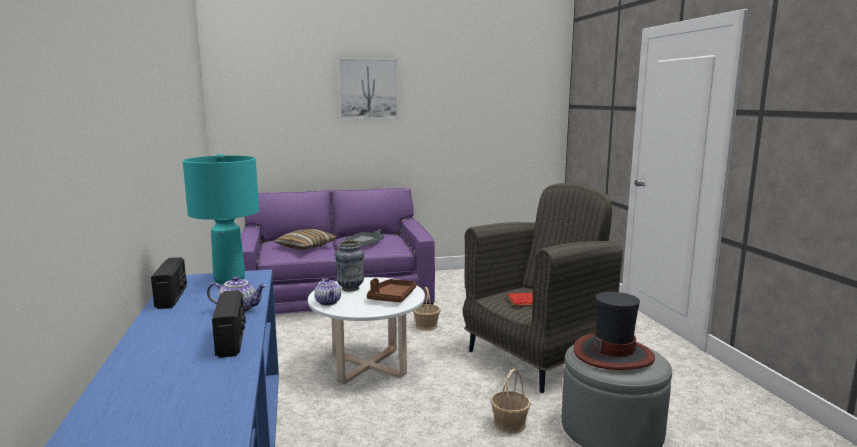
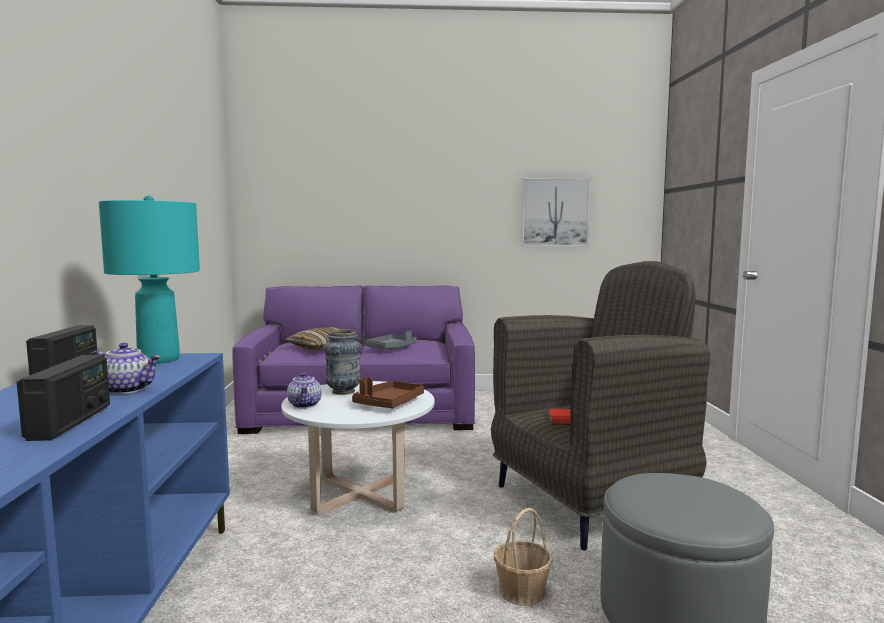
camera: 10 degrees right, 5 degrees down
(368, 88) = (412, 169): picture -> picture (555, 212)
(426, 326) = (455, 451): basket -> none
(613, 354) = (678, 495): hat -> none

